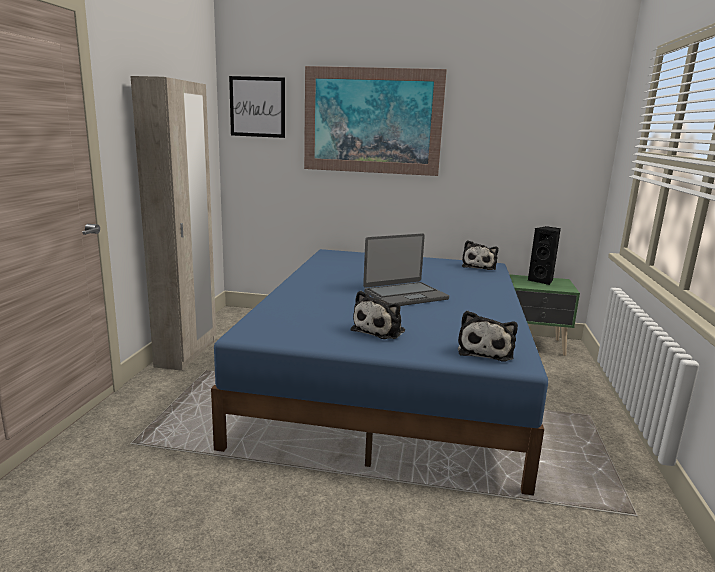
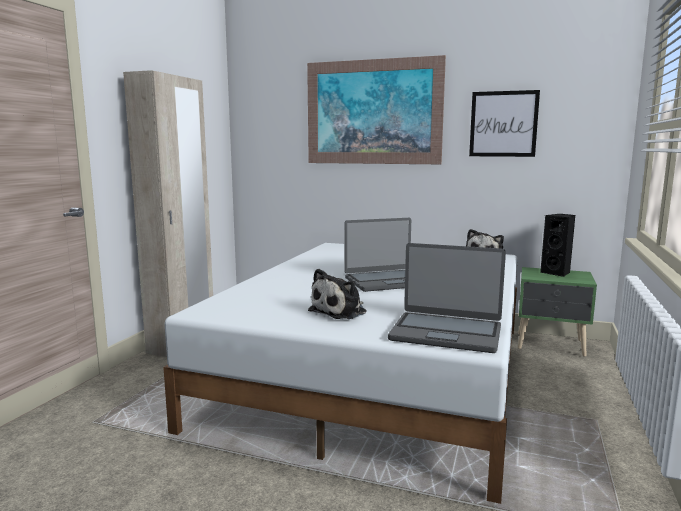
camera: 10 degrees right, 5 degrees down
(257, 107) = (264, 105): picture -> picture (503, 124)
(391, 378) = (379, 372): blue bed -> white bed
(485, 351) = (446, 333): plush toy -> laptop

